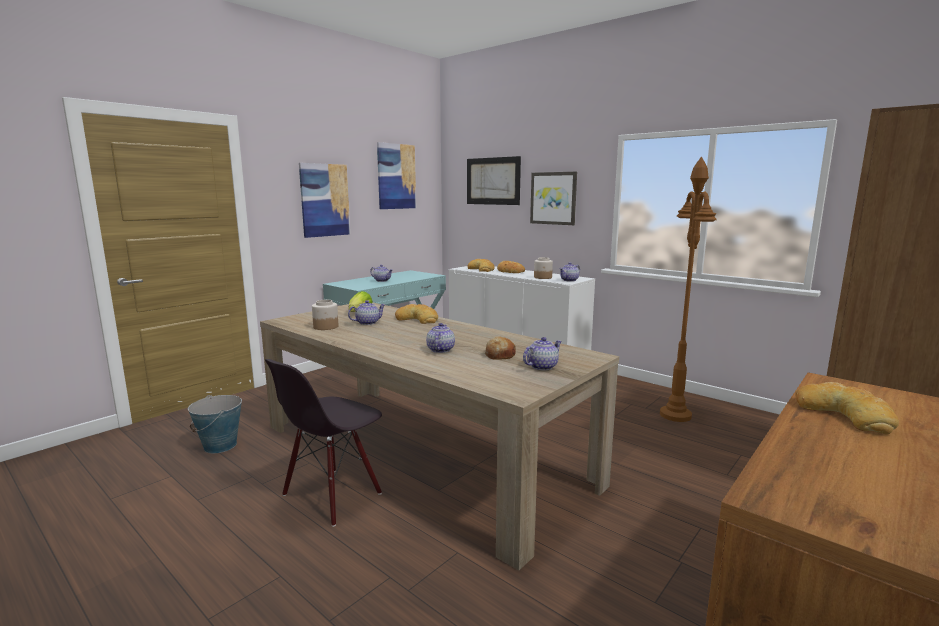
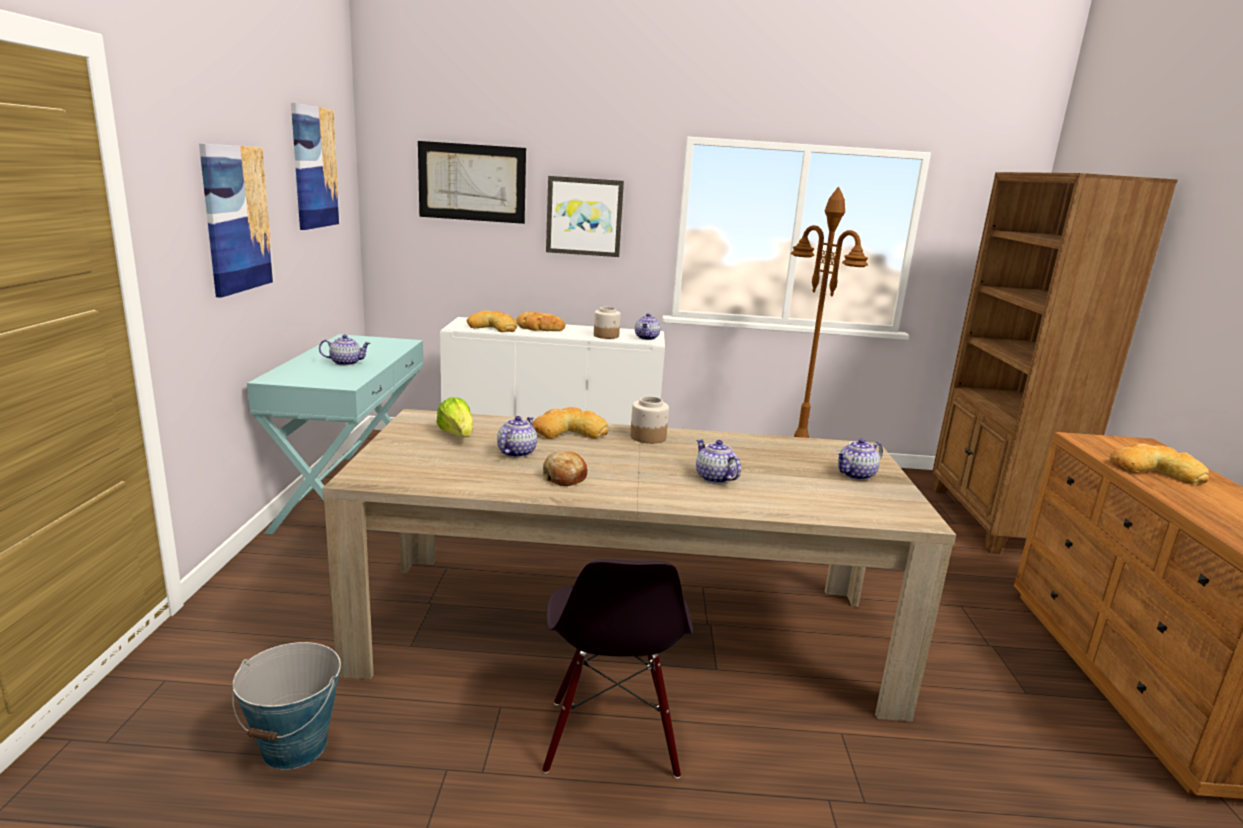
camera: 40 degrees left, 5 degrees up
(325, 327) = (472, 474): jar -> jar (647, 437)
(499, 355) = (787, 469): bread -> bread (564, 477)
(542, 366) = (856, 475): teapot -> teapot turned 135 degrees counterclockwise

